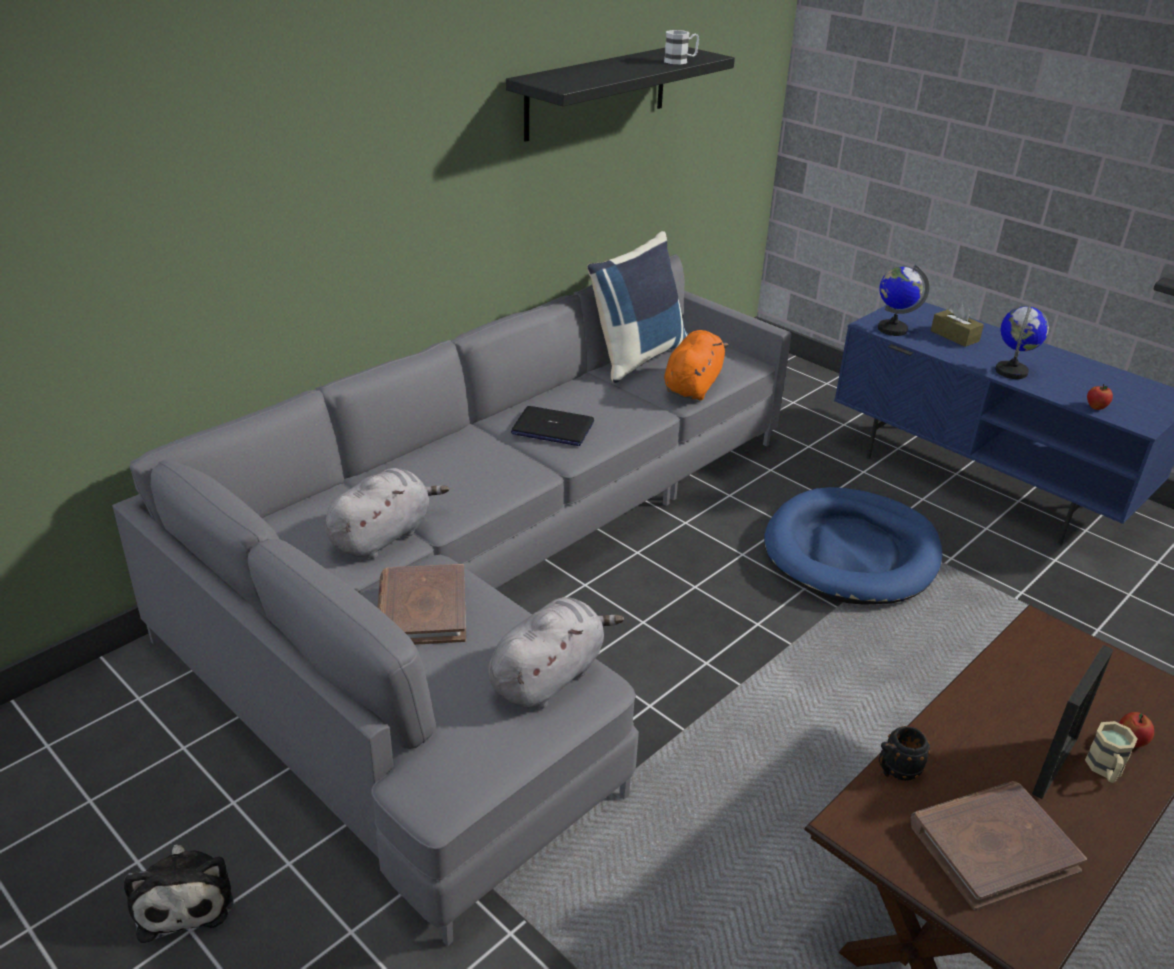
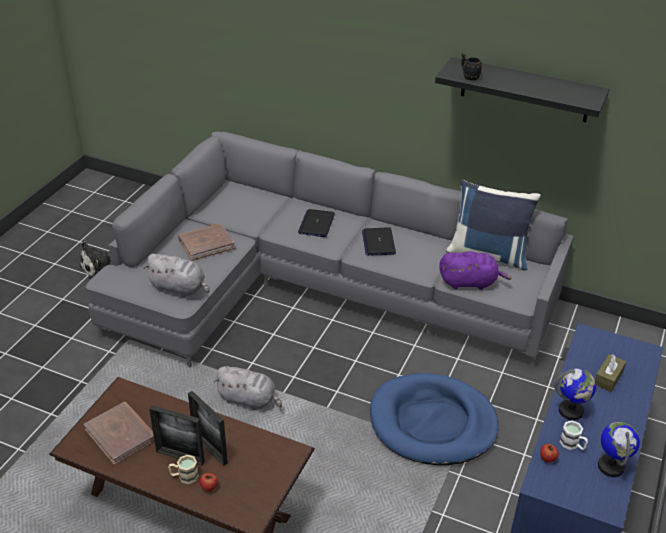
camera: 70 degrees right, 5 degrees up
(383, 536) = (253, 219): grey plush toy -> grey plush toy (249, 400)
(456, 471) = (316, 224): none -> laptop
(680, 61) = (559, 95): white mug -> white mug (572, 445)
(693, 386) = (470, 282): orange plush toy -> purple plush toy
(892, 329) = (589, 344): globe -> globe (611, 466)
(895, 771) = (158, 400): black mug -> black mug (469, 76)
(1036, 722) = (210, 449): none -> picture frame

